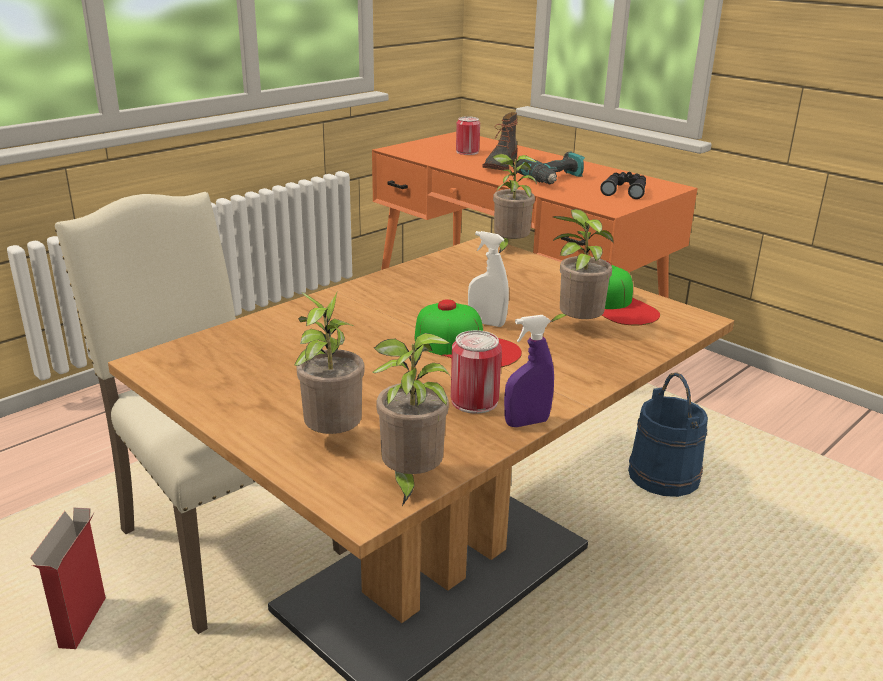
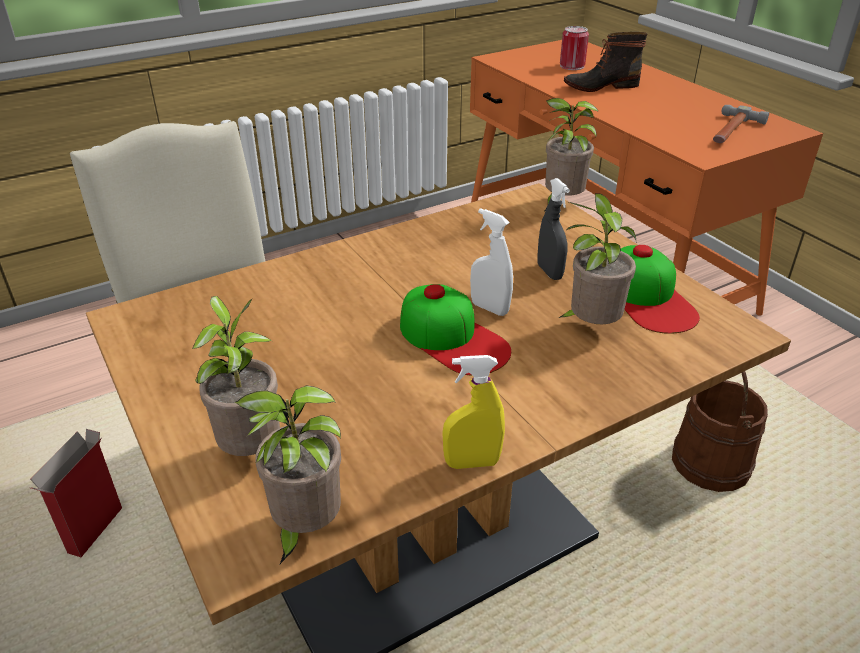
camera: 15 degrees right, 10 degrees up
(474, 401) = (426, 421): can -> none
(499, 165) = (600, 86): boot -> boot turned 45 degrees clockwise
(524, 295) = (549, 272): none -> grey spray bottle
(526, 422) = (472, 463): purple spray bottle -> yellow spray bottle
(554, 179) = (654, 110): power drill -> none
(625, 190) = (731, 131): black binoculars -> hammer
(664, 476) = (711, 463): blue bucket -> brown bucket

